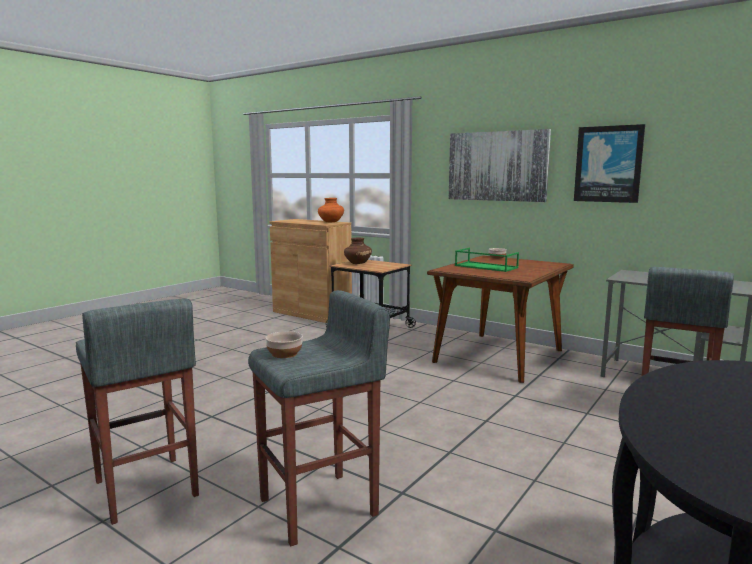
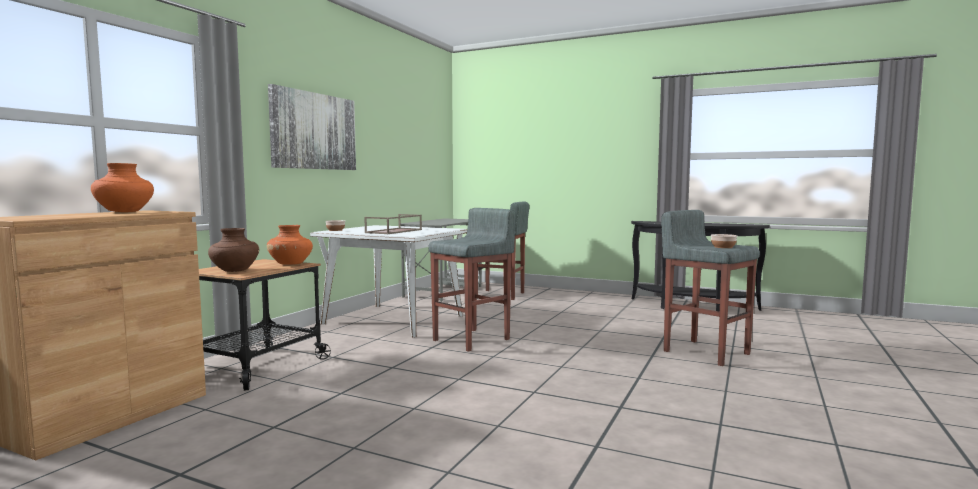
camera: 100 degrees left, 5 degrees down
(145, 489) = (772, 402): grey stool -> grey stool (473, 340)
(380, 268) = (291, 264): none -> orange vase
(485, 267) = (394, 231): green tray -> brown tray
(498, 356) = (394, 320): brown dining table -> white dining table
(608, 164) = (384, 138): picture -> none

